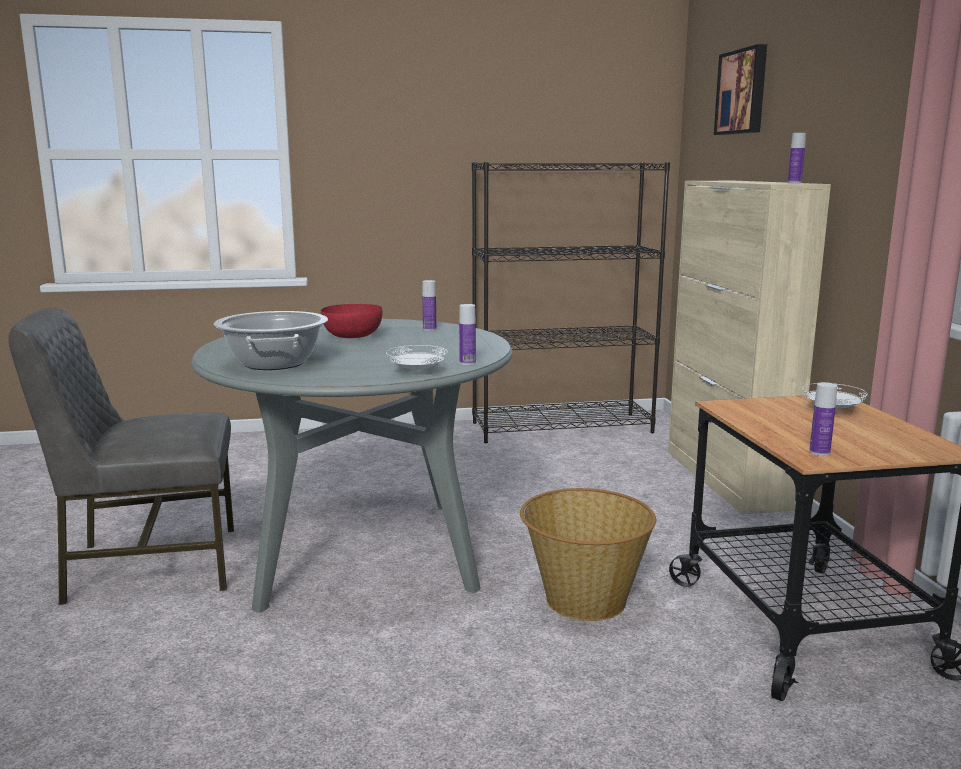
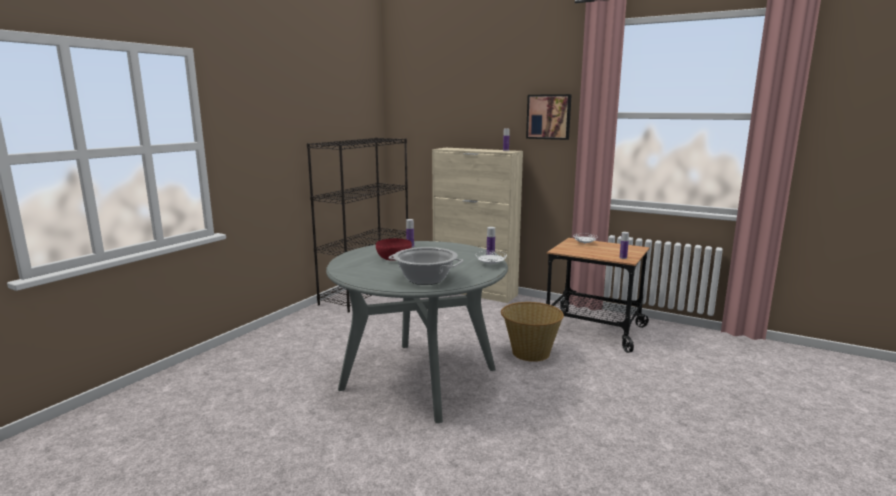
camera: 50 degrees left, 0 degrees up
(150, 565) = (337, 439): grey chair -> none
(743, 92) = (445, 104): picture -> picture (549, 116)

